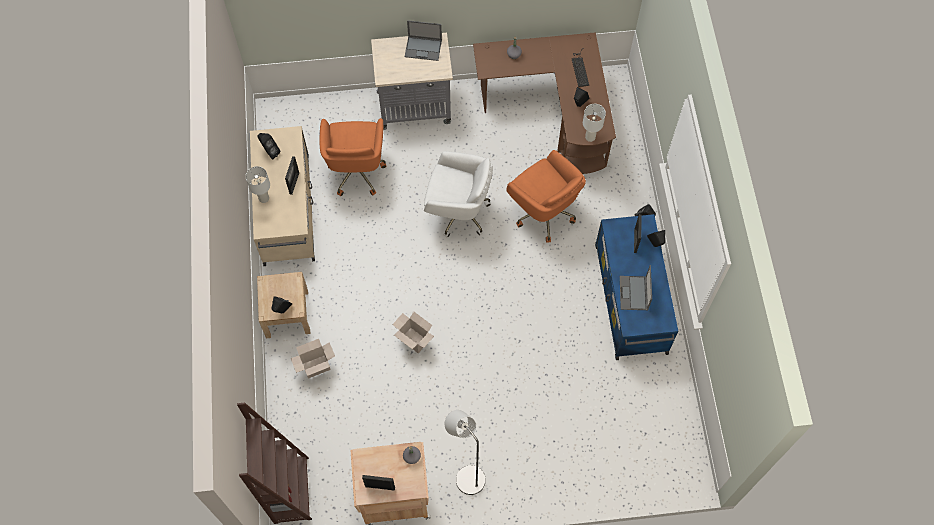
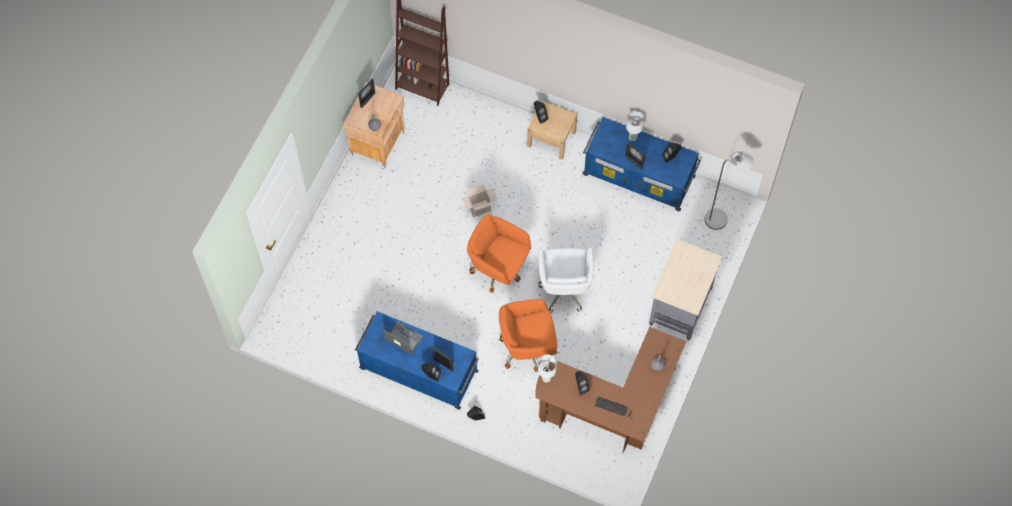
camera: 120 degrees right, 0 degrees up
(287, 208) = (639, 176): beige cabinet -> blue cabinet
(316, 367) = (499, 138): cardboard box -> none
(357, 171) = (644, 238): orange office chair -> orange office chair (498, 270)
(423, 48) = (691, 289): laptop -> none
(458, 213) = (564, 289): white office chair -> white office chair turned 45 degrees counterclockwise
(466, 475) = (362, 191): grey floor lamp -> grey floor lamp (720, 218)

